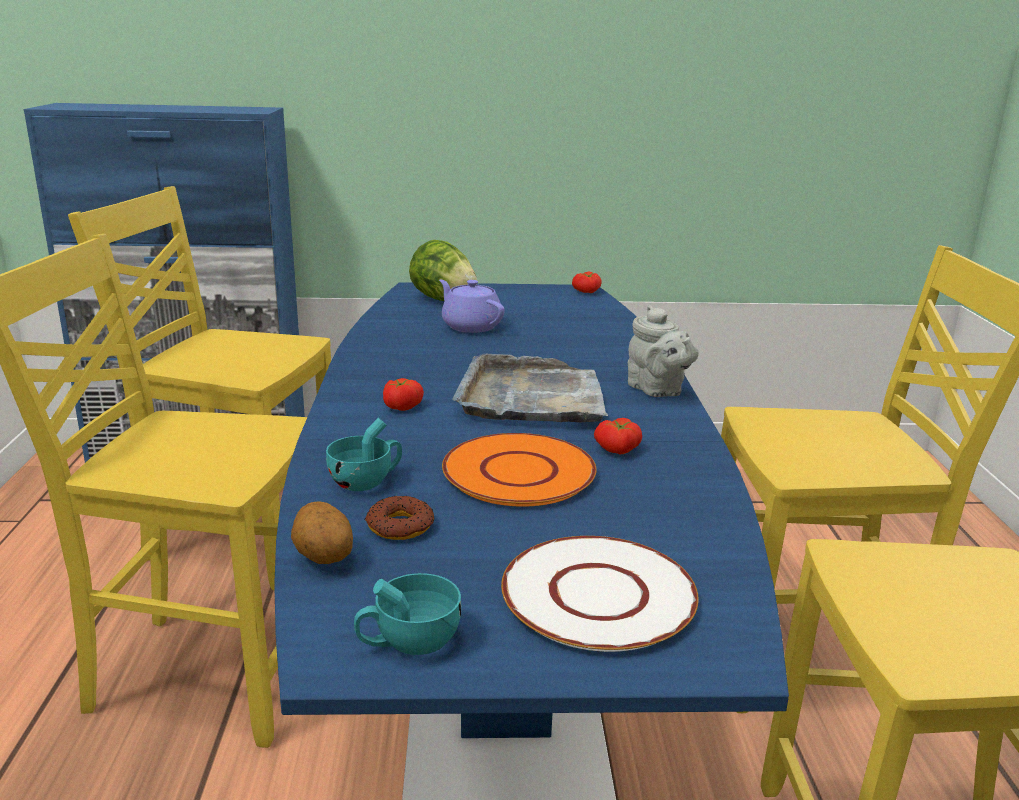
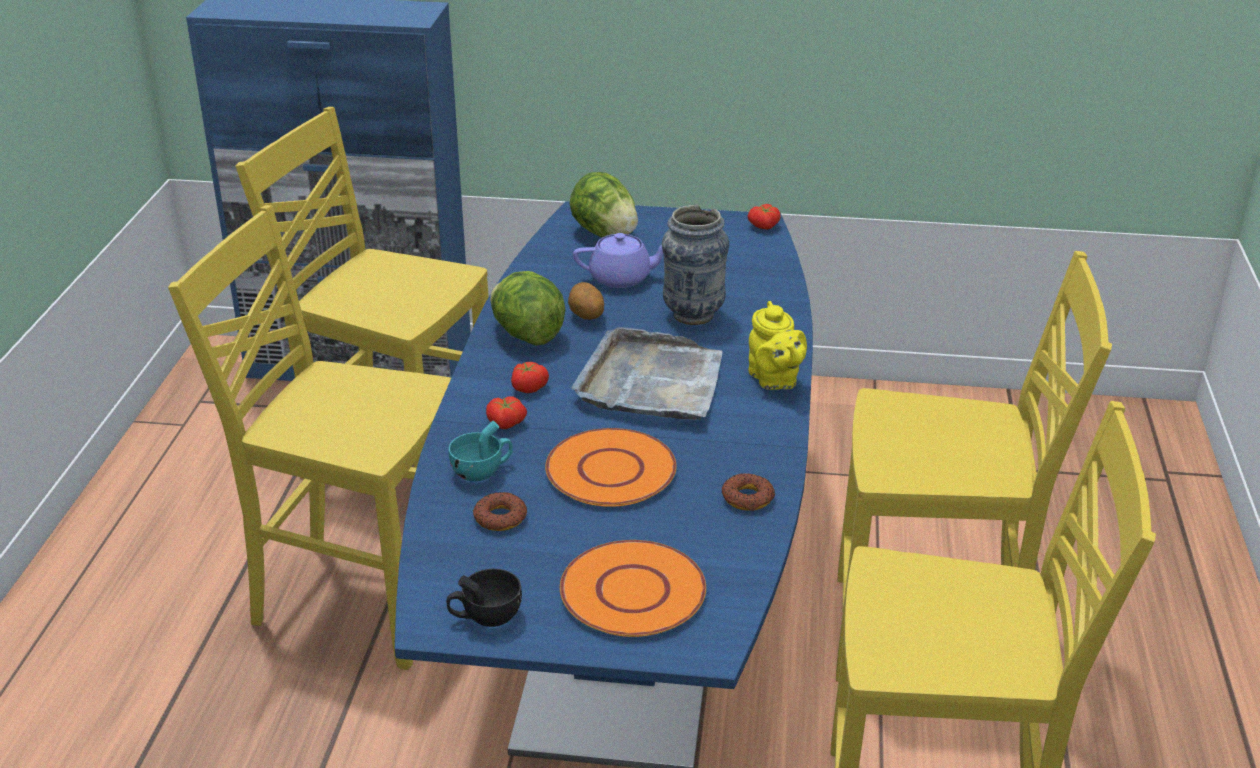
camera: 10 degrees right, 10 degrees up
(323, 559) = (436, 543): potato -> potato (586, 317)
(388, 368) = (526, 335): none -> lettuce
(408, 642) = (485, 616): turquoise cup -> black cup
(470, 326) = (622, 278): purple teapot -> purple teapot turned 120 degrees clockwise
(551, 348) = (693, 315): none -> vase
(600, 595) = (634, 591): white plate -> orange plate
(617, 450) = (705, 452): tomato -> tomato (506, 424)
(657, 390) = (774, 380): grey teapot -> yellow teapot
(687, 488) = (748, 498): none -> donut

